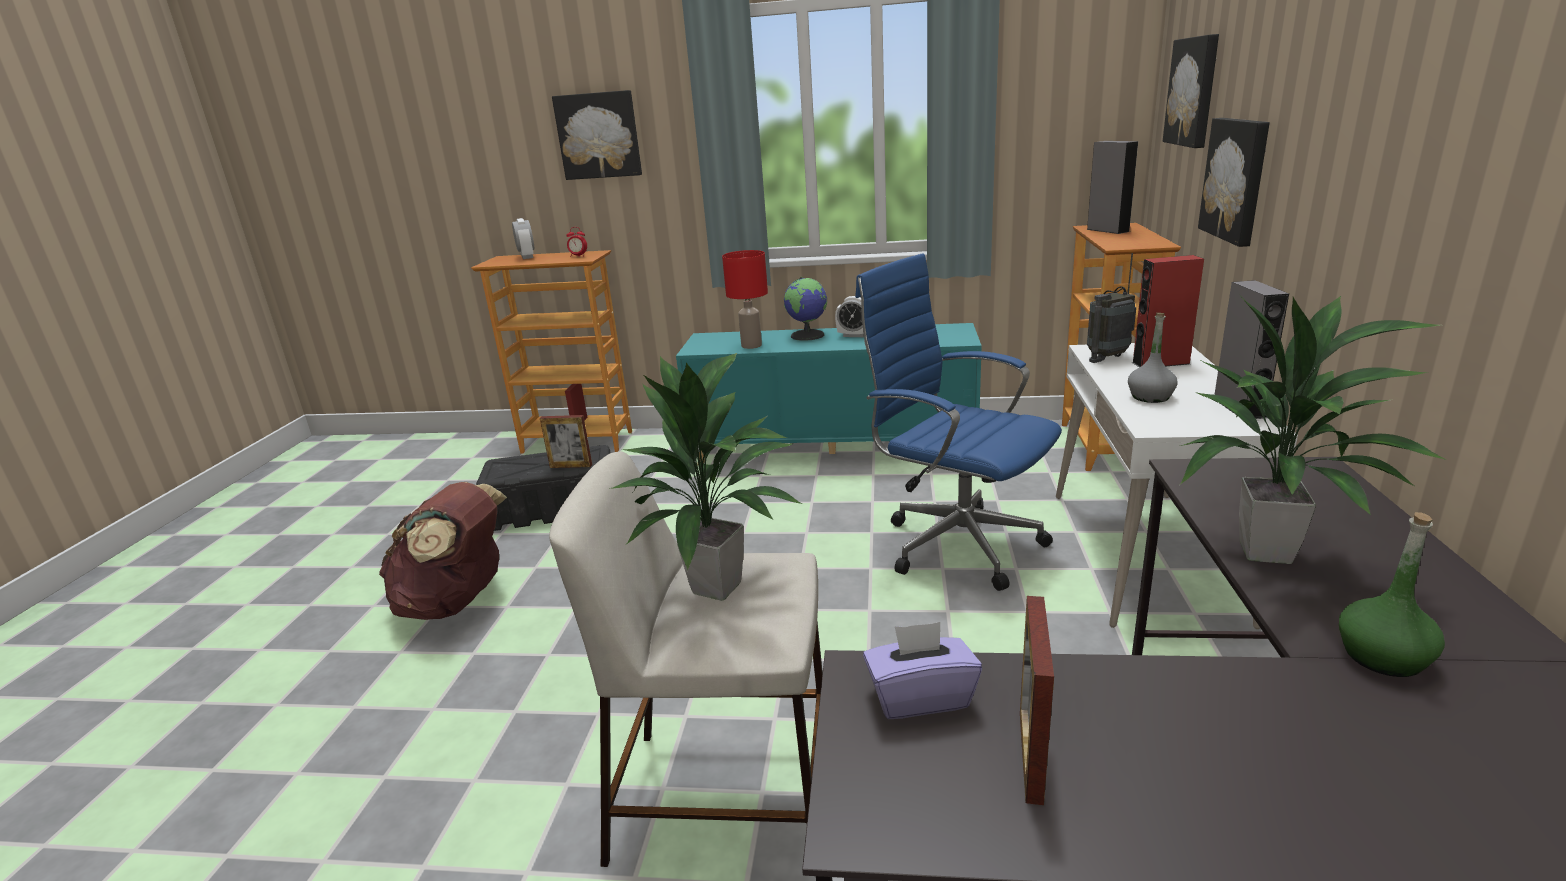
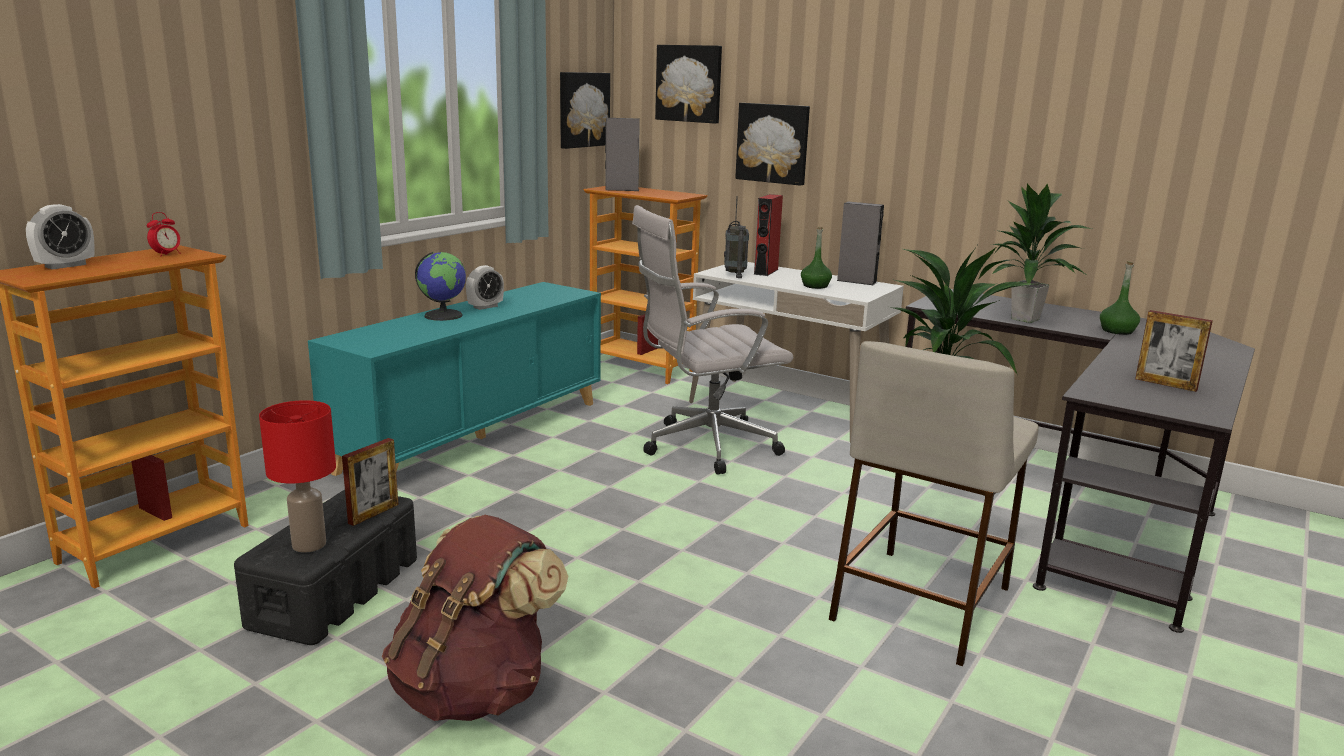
camera: 65 degrees left, 5 degrees down
(527, 257) = (65, 265): alarm clock -> alarm clock turned 120 degrees clockwise
(599, 135) = (155, 83): picture -> picture (582, 109)
(752, 345) = (420, 333): red table lamp -> red table lamp (309, 544)
(920, 697) = (1115, 389): purple tissue box -> none
(955, 543) = (704, 447): blue office chair -> white office chair
(1150, 397) = (815, 286): grey bottle -> green bottle

